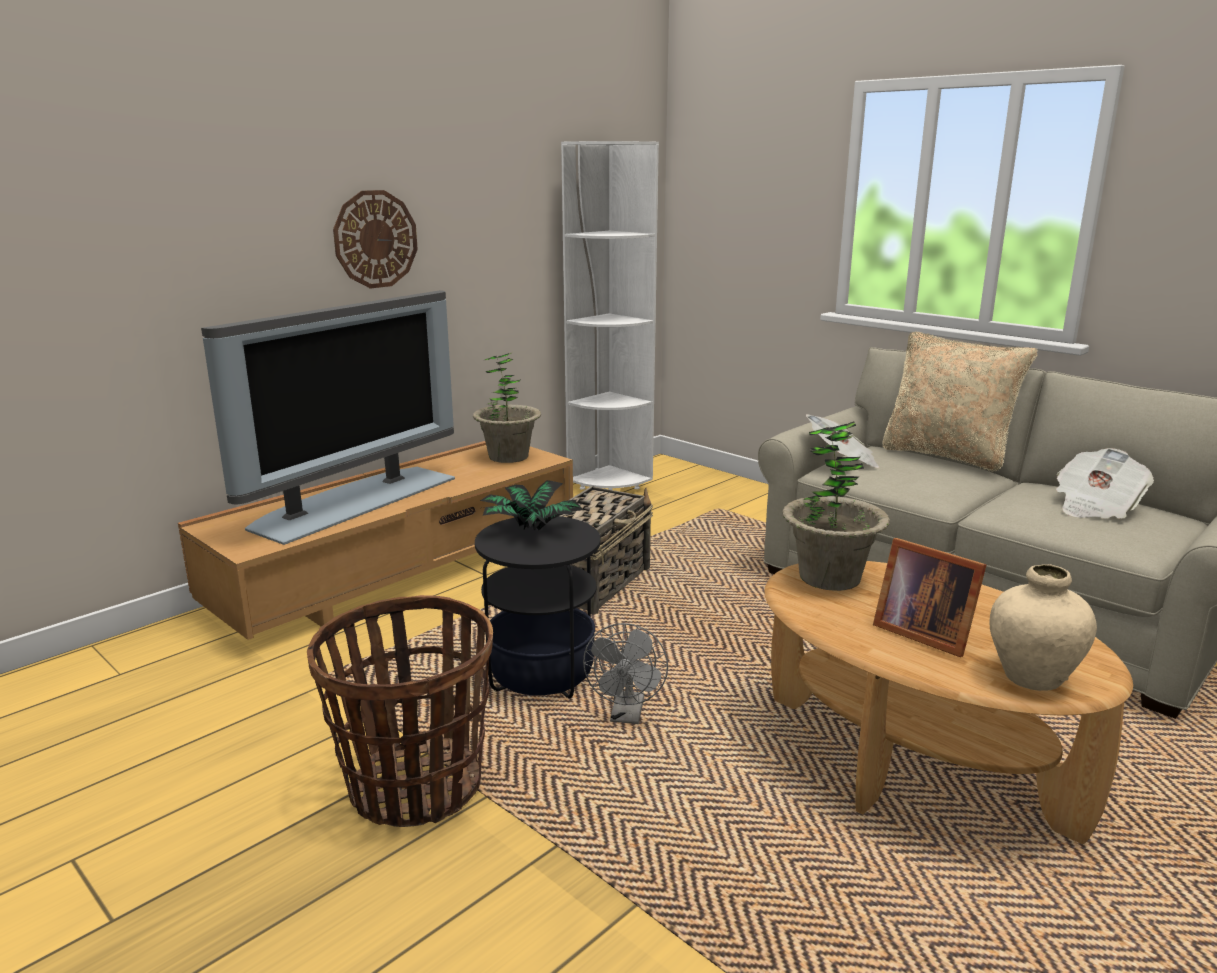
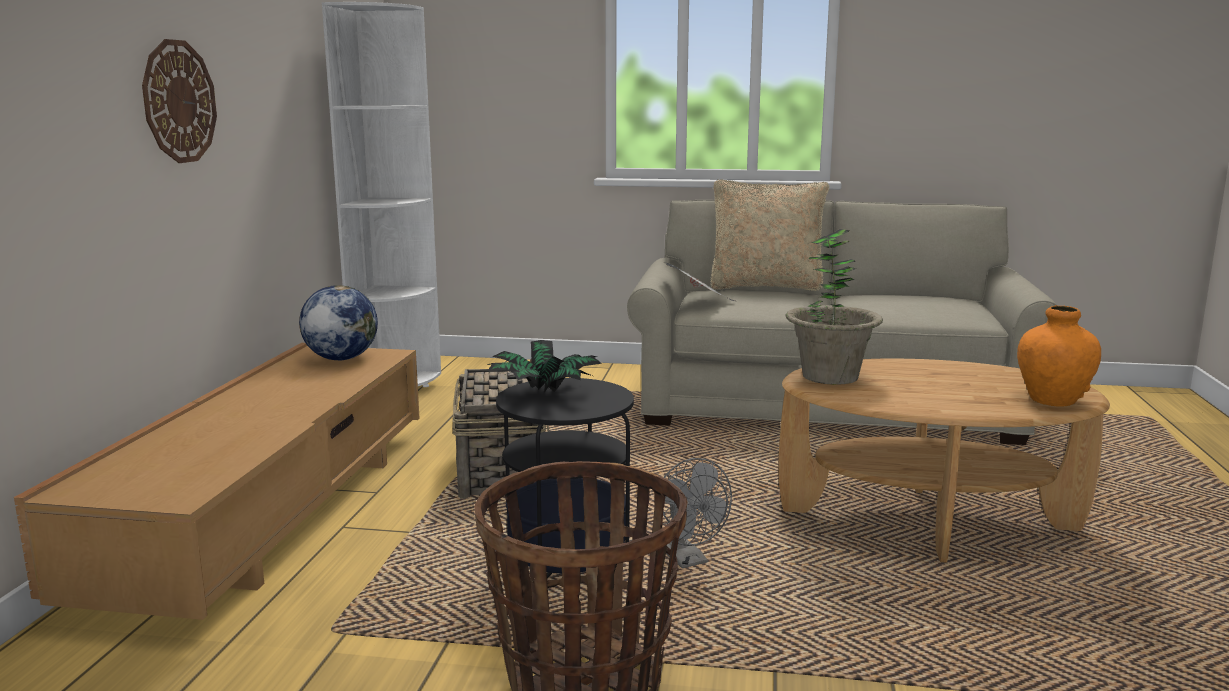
camera: 35 degrees left, 5 degrees down
(353, 501) = (228, 428): television -> none
(508, 456) = (341, 359): potted plant -> globe
(921, 632) = (949, 393): picture frame -> none
(1031, 678) = (1052, 400): beige vase -> orange vase
(1095, 507) = (914, 300): newspaper -> none

